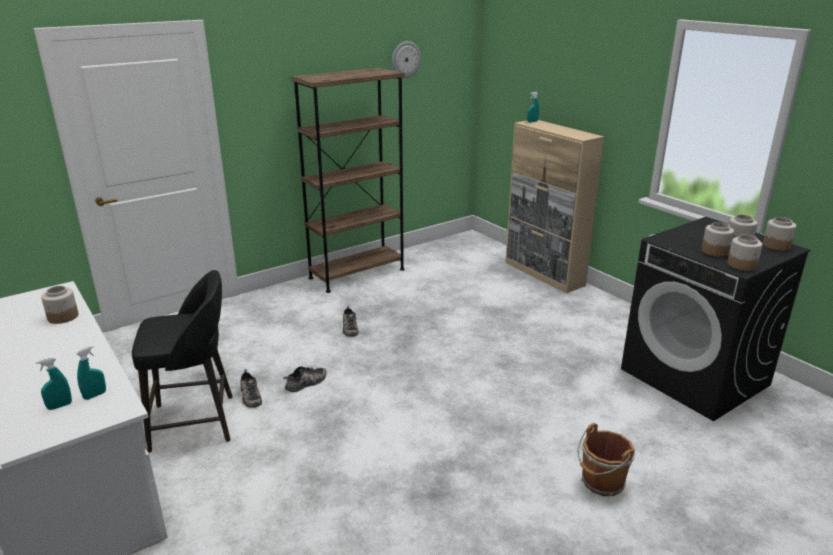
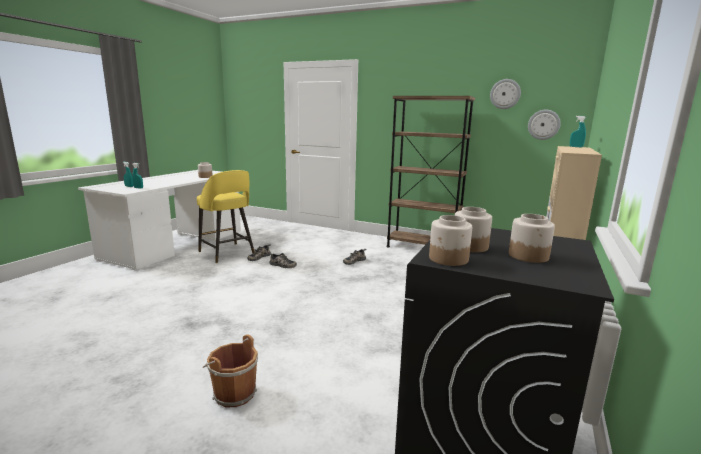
camera: 60 degrees right, 10 degrees down
(196, 422) = (227, 253): black stool -> yellow stool
(443, 90) = (543, 124): none -> wall clock
(776, 245) = (572, 276): jar -> none

